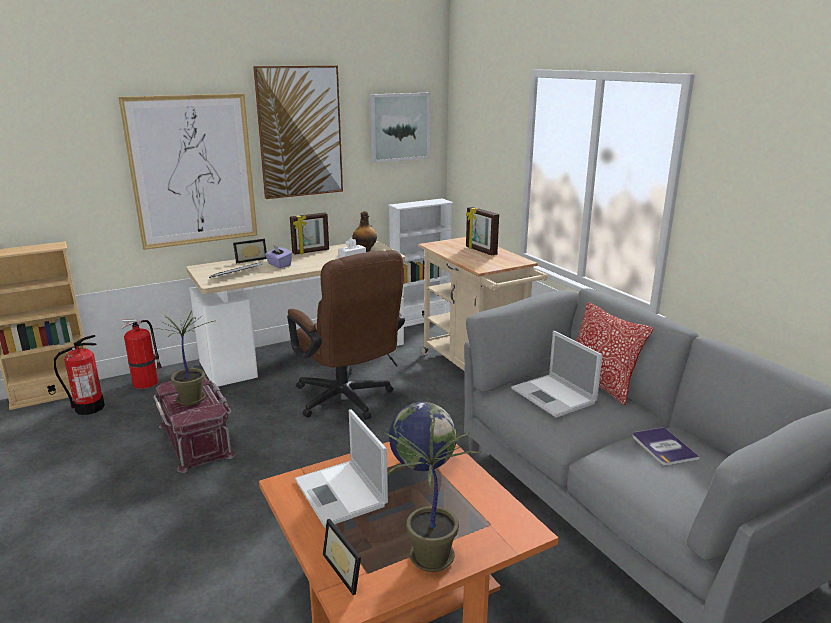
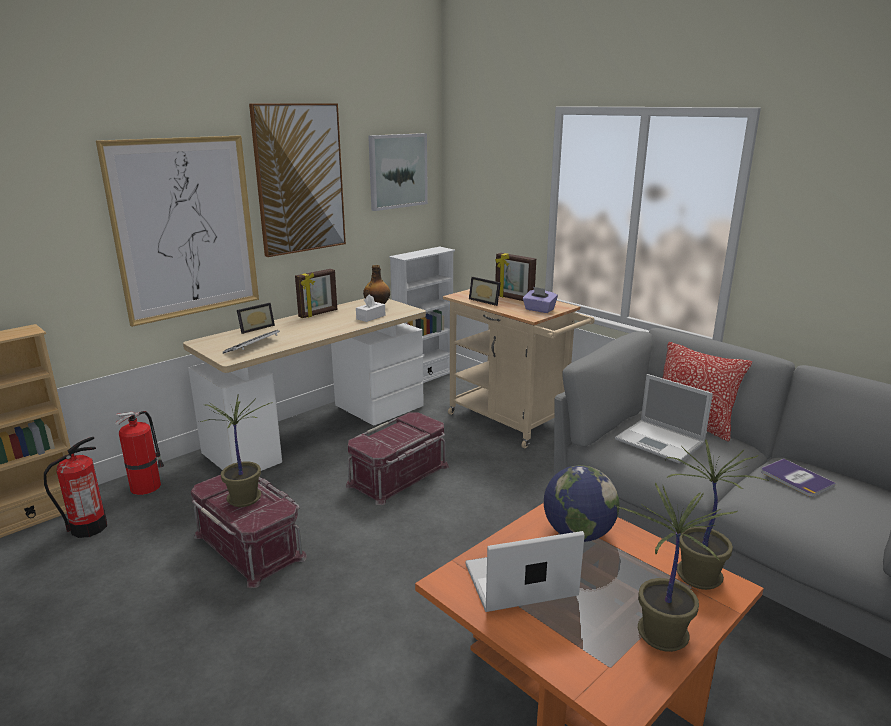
camera: 15 degrees left, 0 degrees up
(279, 265) = (294, 331): purple tissue box -> purple tissue box (539, 310)
(341, 494) = (518, 581): laptop -> laptop turned 120 degrees clockwise
(347, 401) = (399, 476): brown office chair -> red storage box
(348, 569) = (587, 667): picture frame -> picture frame (486, 301)
(502, 517) = (696, 576): none -> potted plant

